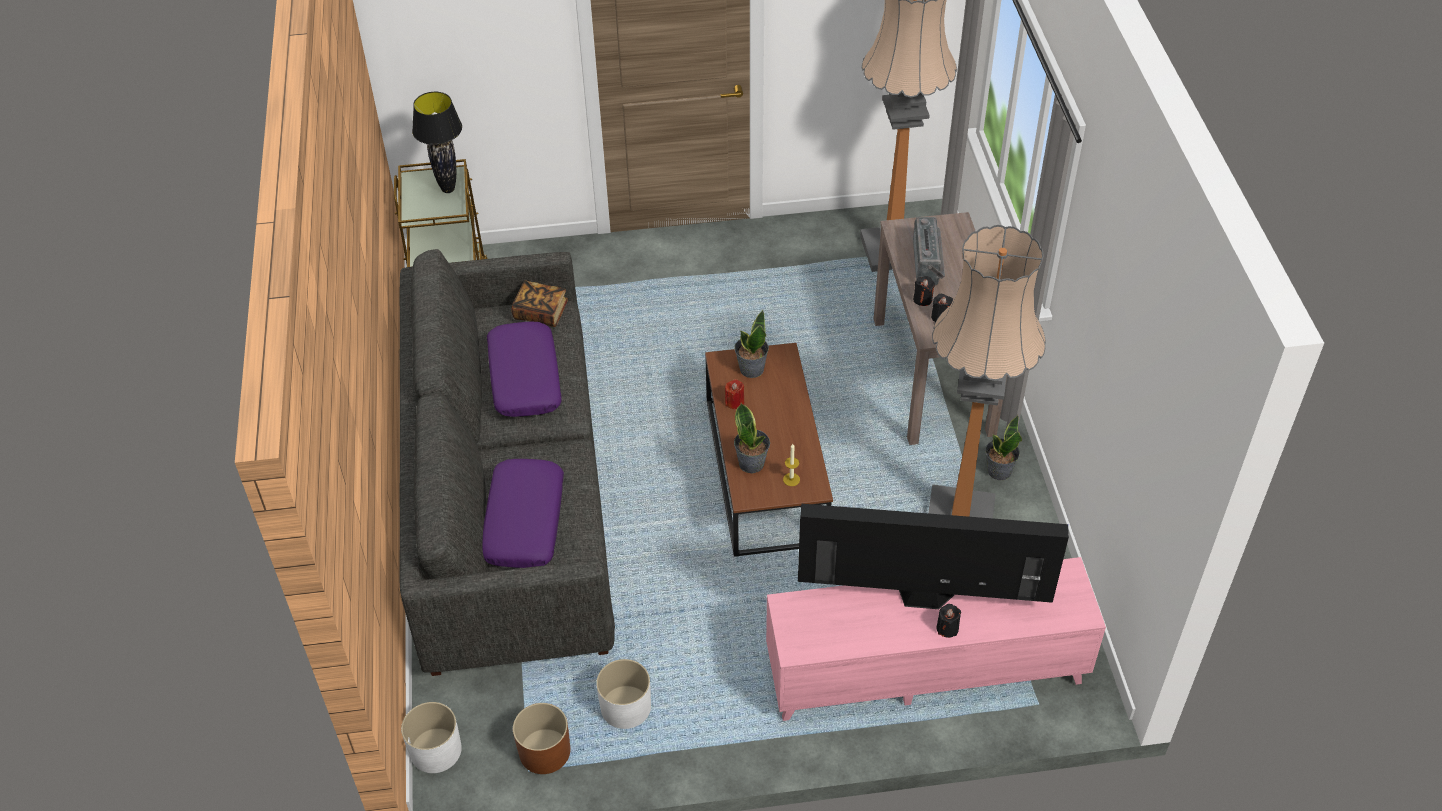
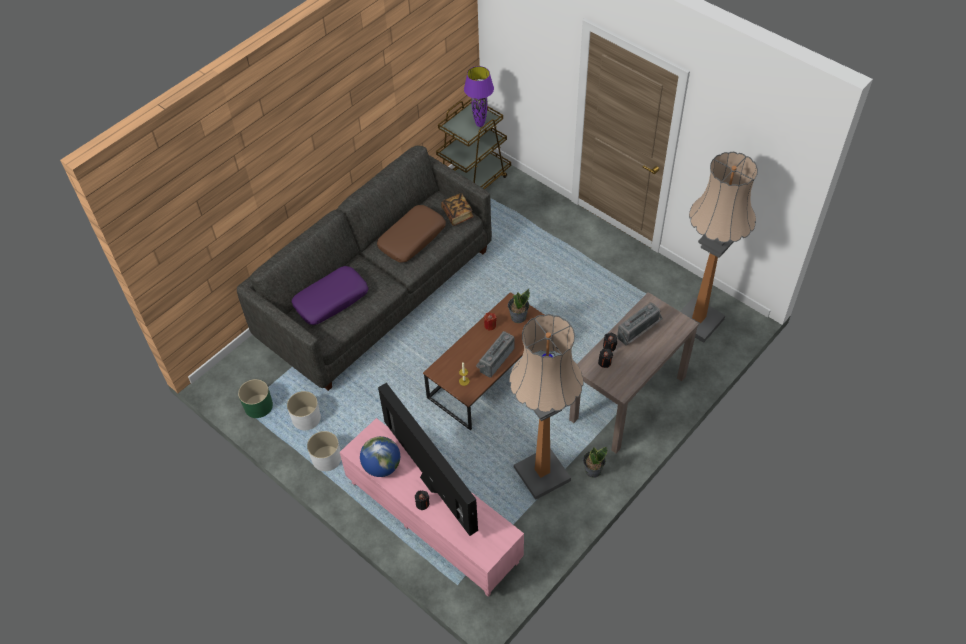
camera: 50 degrees right, 5 degrees up
(435, 751) = (226, 368): white planter -> white planter (326, 458)
(448, 189) = (480, 124): black table lamp -> purple table lamp
(524, 378) = (412, 238): purple pillow -> brown pillow
(545, 751) = (258, 406): brown planter -> green planter
(752, 463) = (458, 359): potted plant -> none
(790, 430) = (495, 359): none -> radio
(849, 635) = (382, 466): none -> globe

